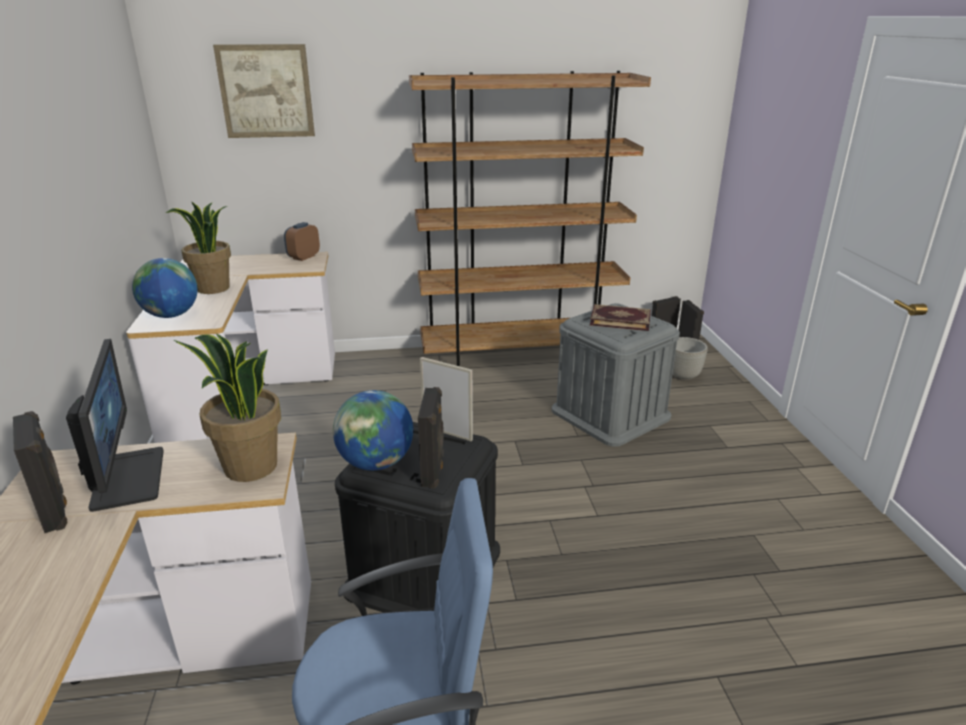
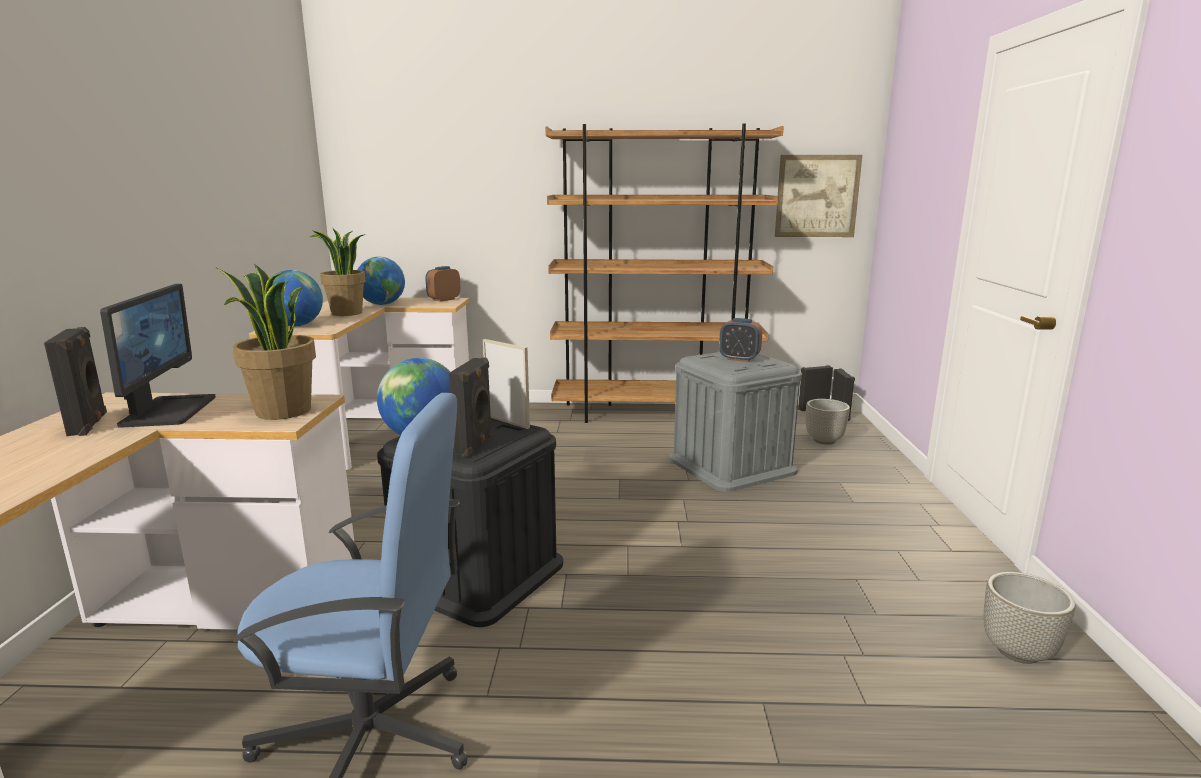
camera: 10 degrees right, 10 degrees down
(242, 270) = (382, 304): none -> globe
(266, 91) = (422, 145): picture -> picture (817, 196)
(620, 319) = (739, 359): book -> alarm clock
(896, 595) = (1017, 652): none -> grey planter

